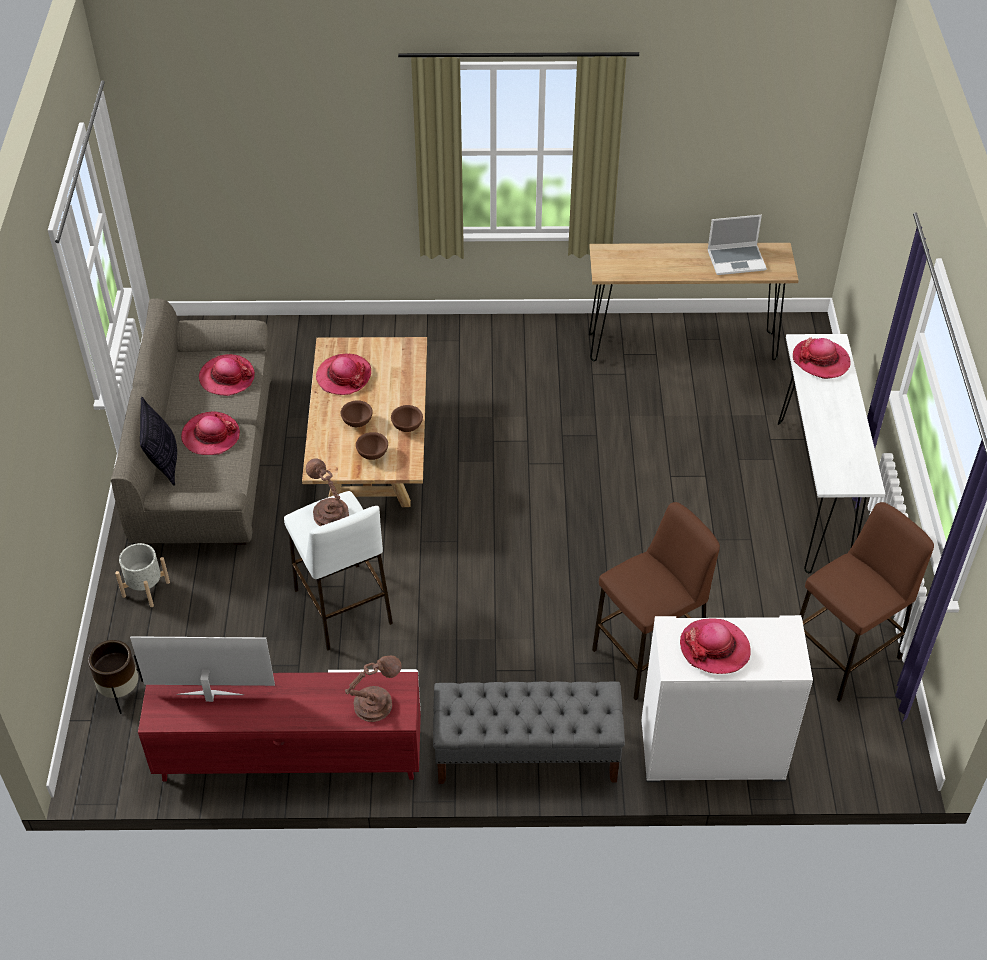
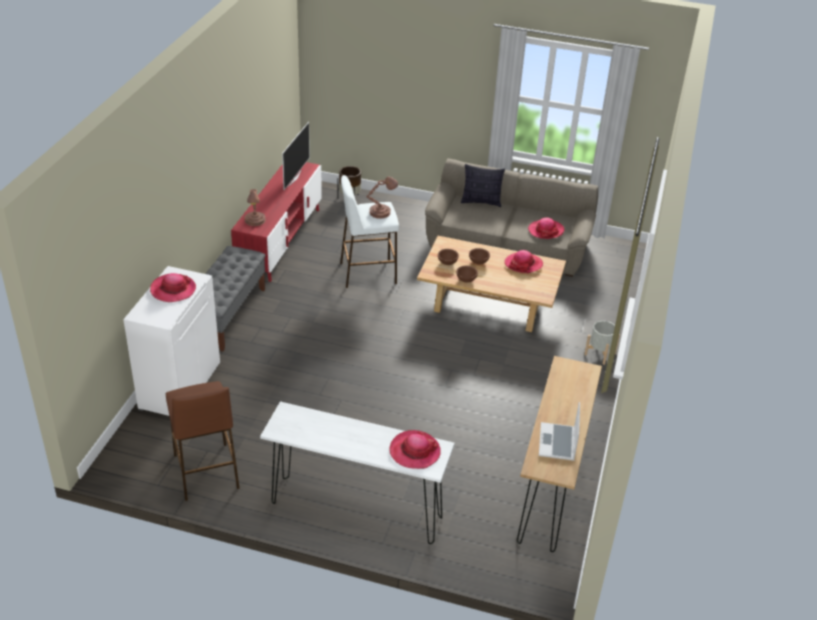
camera: 105 degrees right, 10 degrees down
(146, 589) = (414, 214): grey planter -> grey planter (599, 354)
(211, 436) = (496, 218): hat -> none
(649, 654) = (263, 380): brown stool -> none

